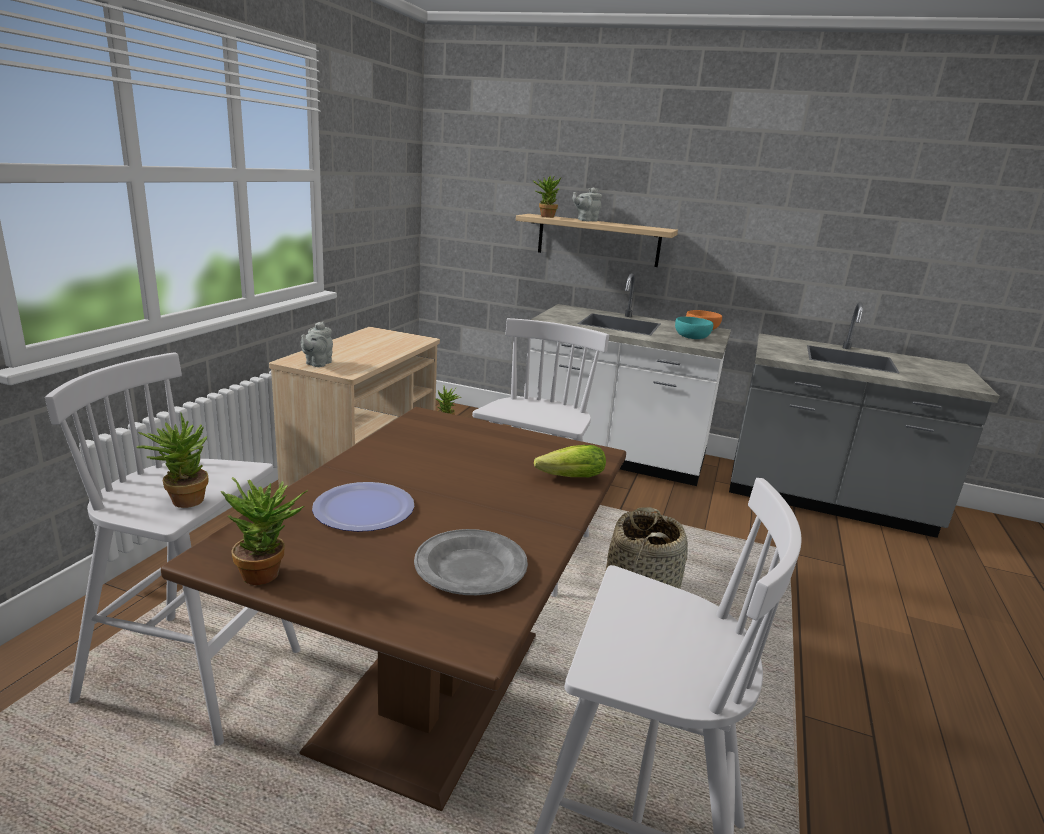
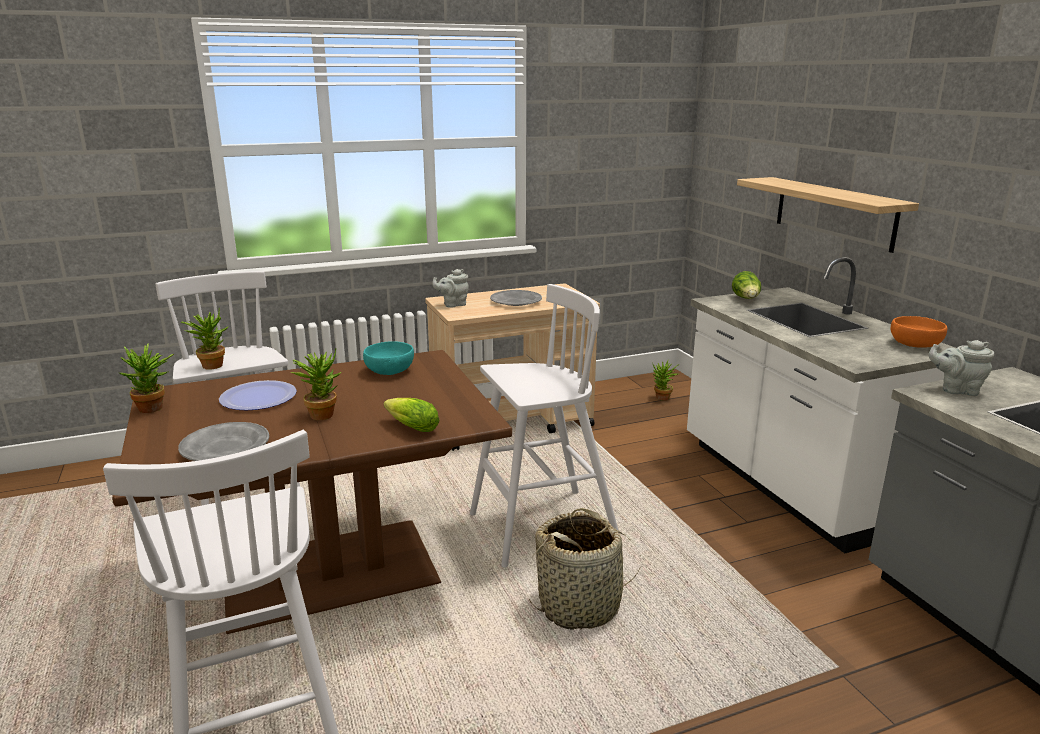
camera: 50 degrees right, 0 degrees up
(369, 349) = (516, 301): none -> grey plate
(544, 216) = (771, 181): potted plant -> potted plant (321, 413)
(558, 316) = (746, 299): none -> lettuce
(585, 220) = (811, 187): grey teapot -> grey teapot (956, 390)
(691, 337) = (864, 349): turquoise bowl -> turquoise bowl (390, 370)

